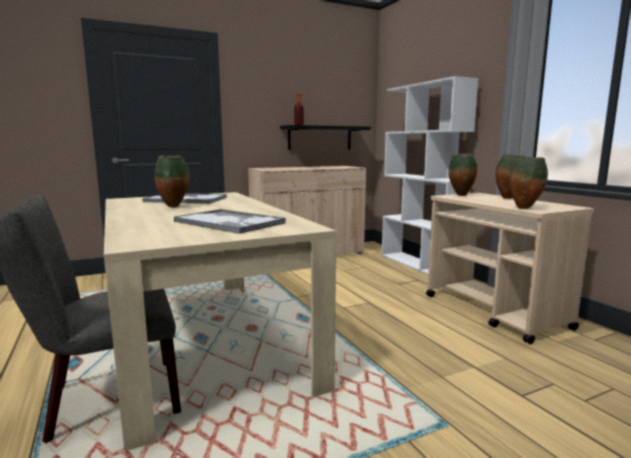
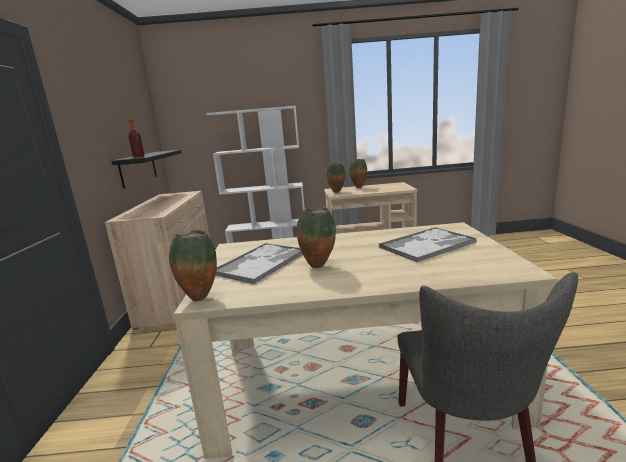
camera: 65 degrees left, 5 degrees up
(524, 208) = (399, 189): vase -> vase (200, 298)

